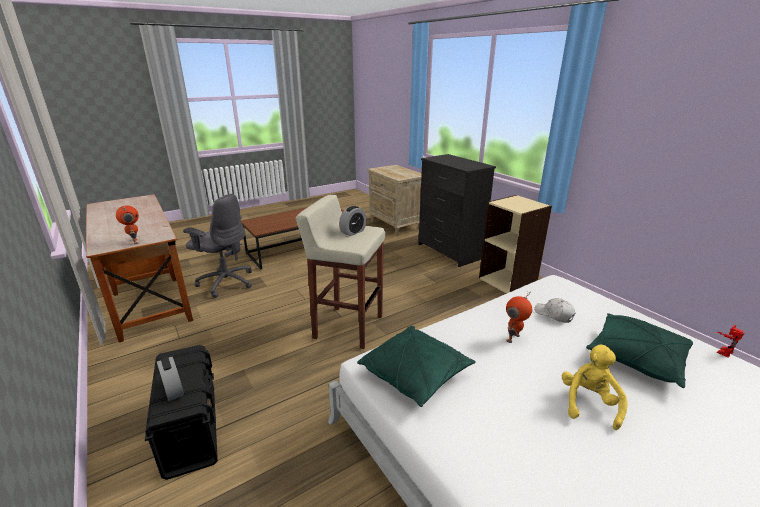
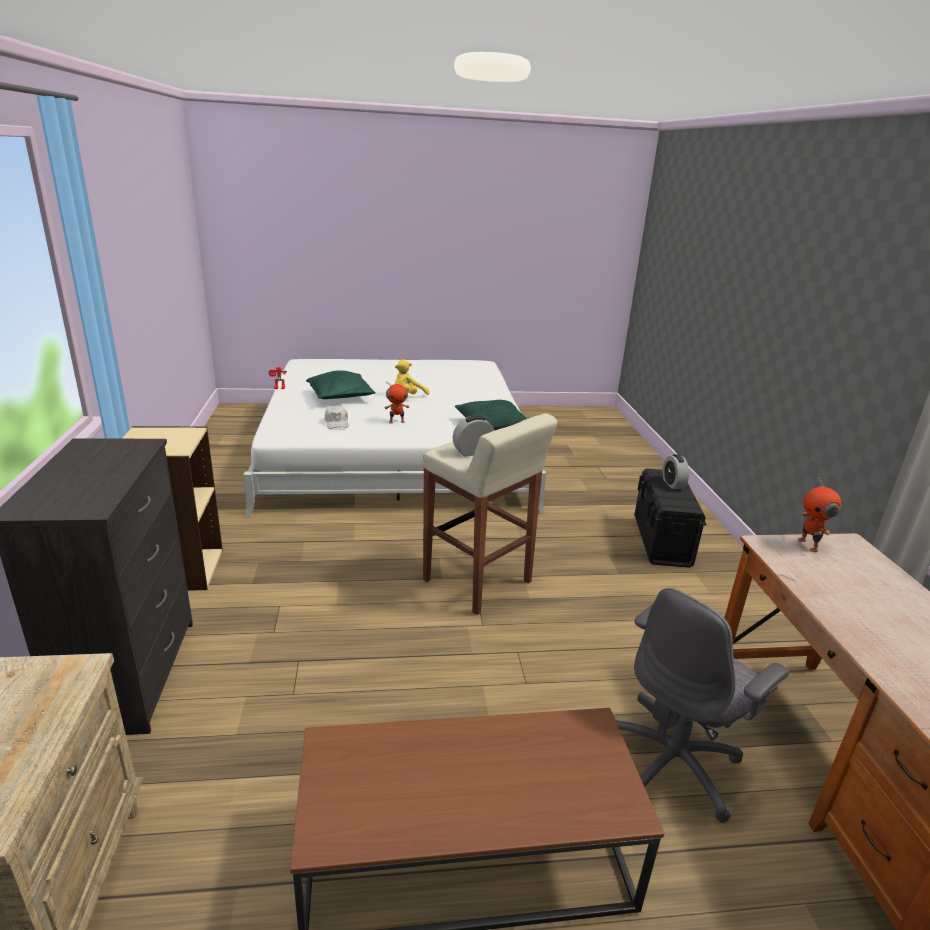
camera: 155 degrees left, 0 degrees up
(226, 282) = (675, 764): grey office chair -> grey office chair turned 90 degrees counterclockwise

